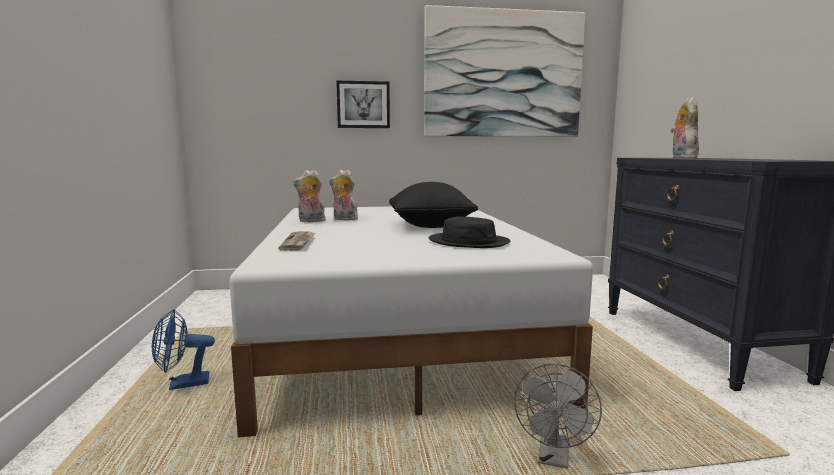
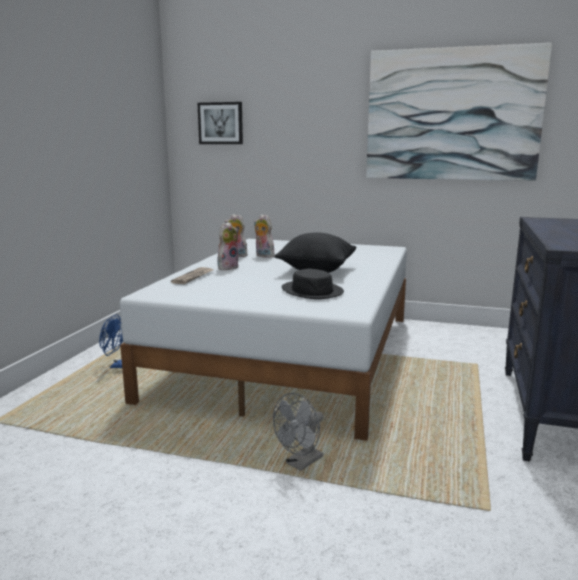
camera: 25 degrees right, 5 degrees up
(363, 105) = (311, 148): picture -> picture (220, 123)
(681, 158) = (545, 229): plush toy -> plush toy (227, 267)

